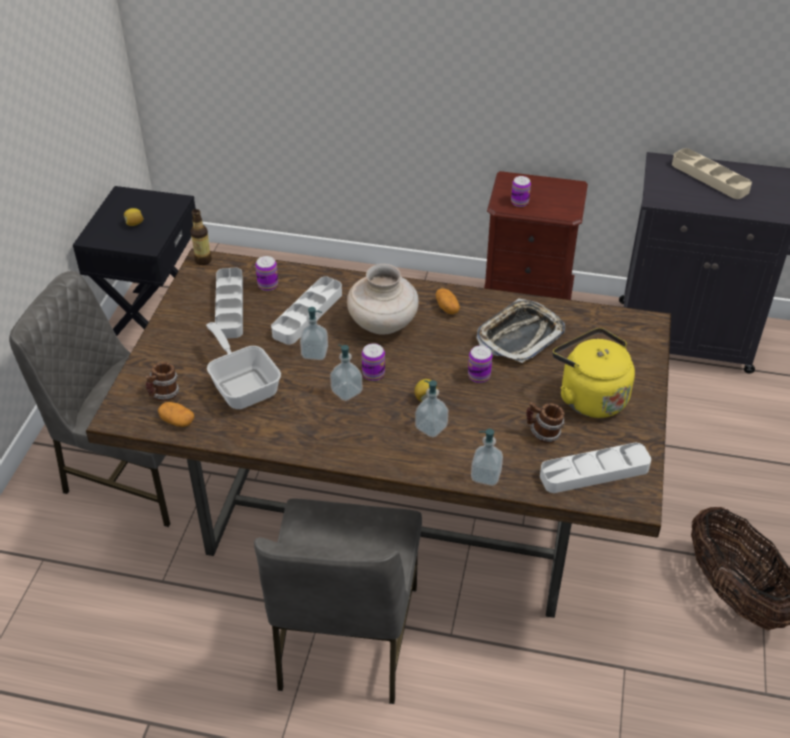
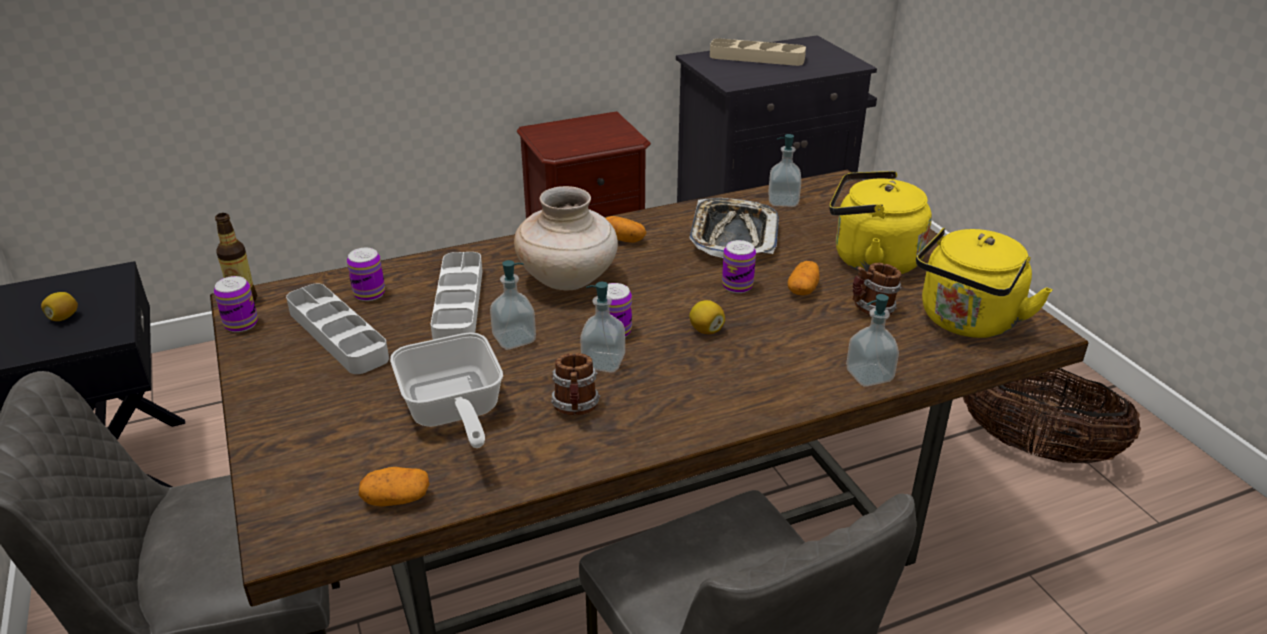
camera: 35 degrees left, 10 degrees down
(164, 395) = (340, 476): mug -> mug (576, 408)
(243, 385) = (452, 413): frying pan -> frying pan turned 135 degrees counterclockwise
(431, 427) = (748, 355): soap dispenser -> soap dispenser (783, 201)
(517, 398) = (803, 289): none -> potato
(519, 202) = (571, 144): can -> can (241, 324)
(594, 472) = (966, 322): white tray -> yellow kettle

